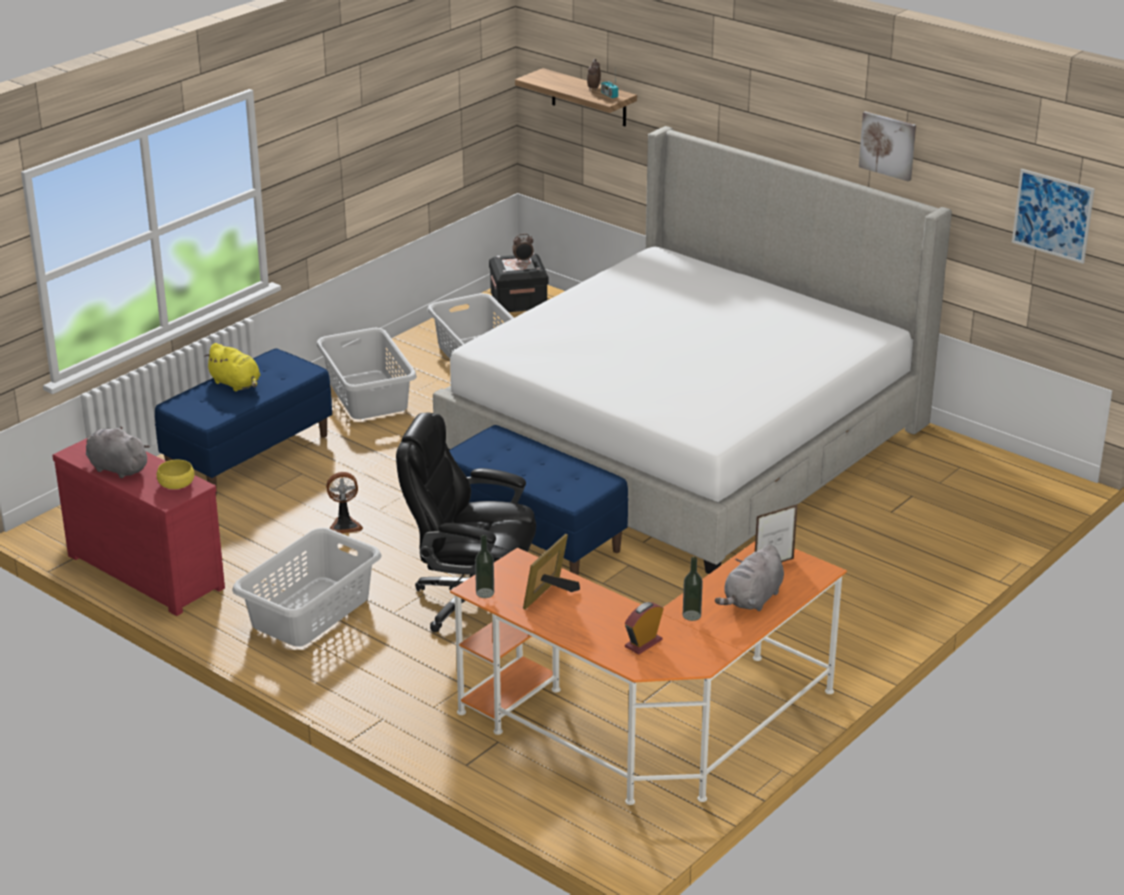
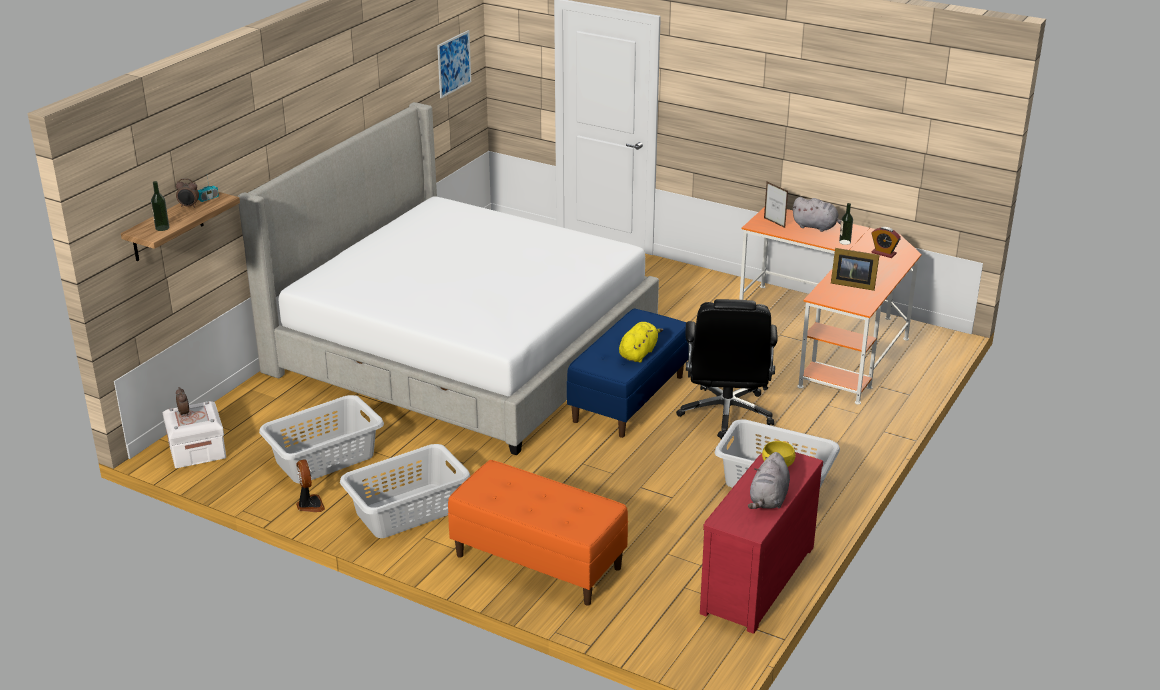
camera: 100 degrees left, 0 degrees up
(236, 384) = (532, 505): yellow plush toy -> yellow plush toy (638, 353)
(248, 454) = (537, 562): blue bench -> orange bench
(344, 525) = (644, 486): fan -> fan (309, 505)
(485, 593) = (865, 304): bottle -> bottle (162, 228)
(518, 300) = (197, 450): black storage box -> white storage box
(888, 145) = (373, 87): picture -> none

